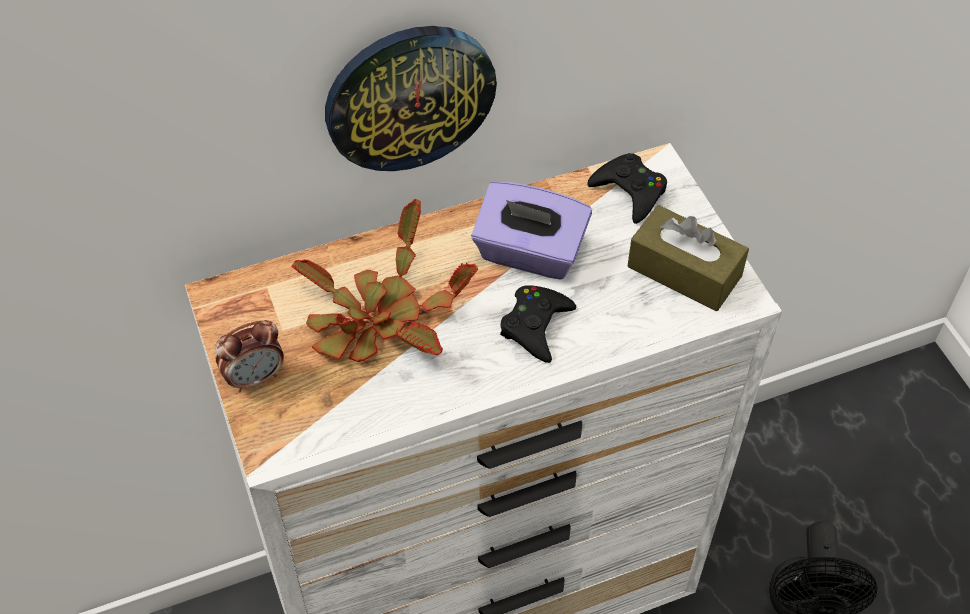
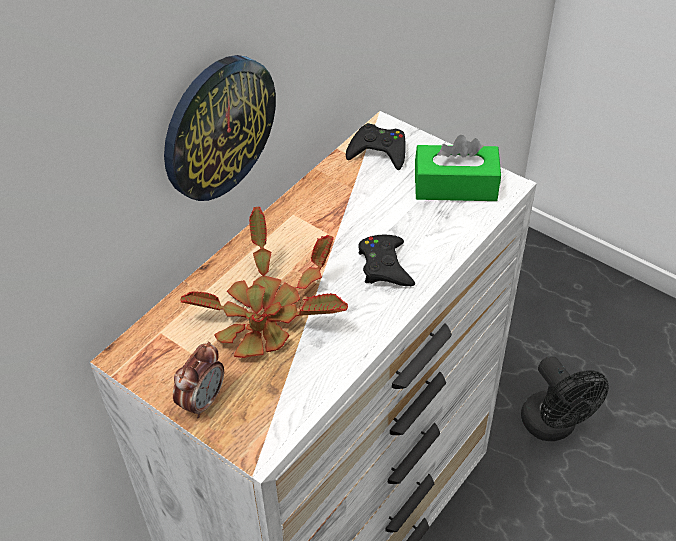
camera: 30 degrees left, 5 degrees down
(529, 253) = (342, 221): purple tissue box -> none
(684, 271) = (455, 186): brown tissue box -> green tissue box

